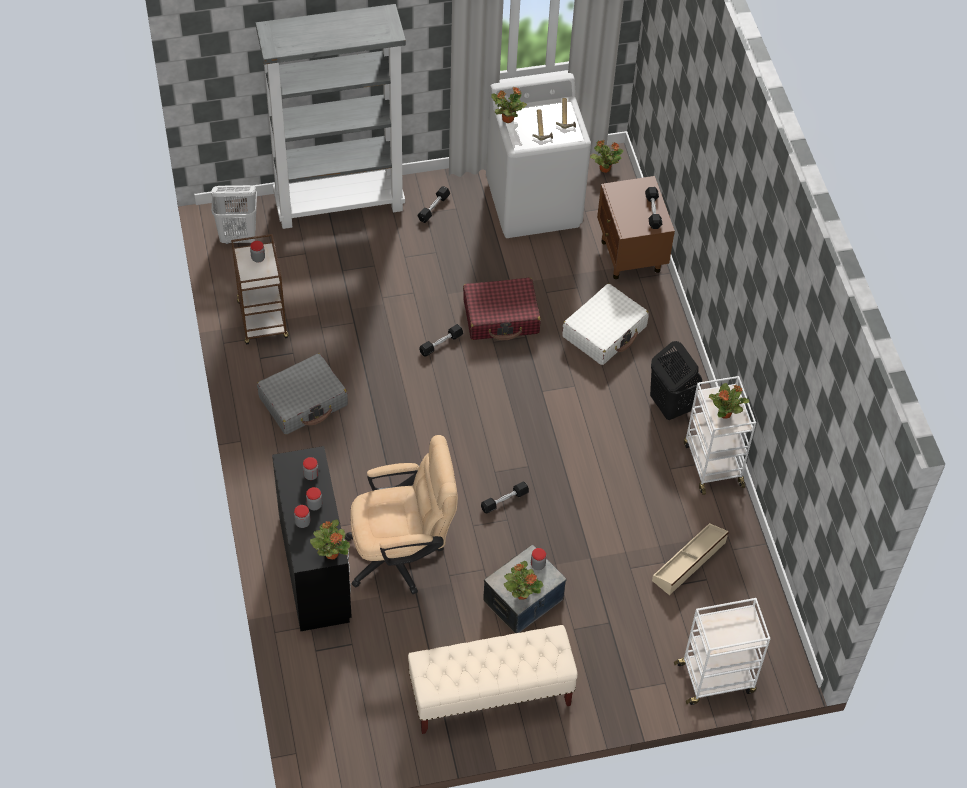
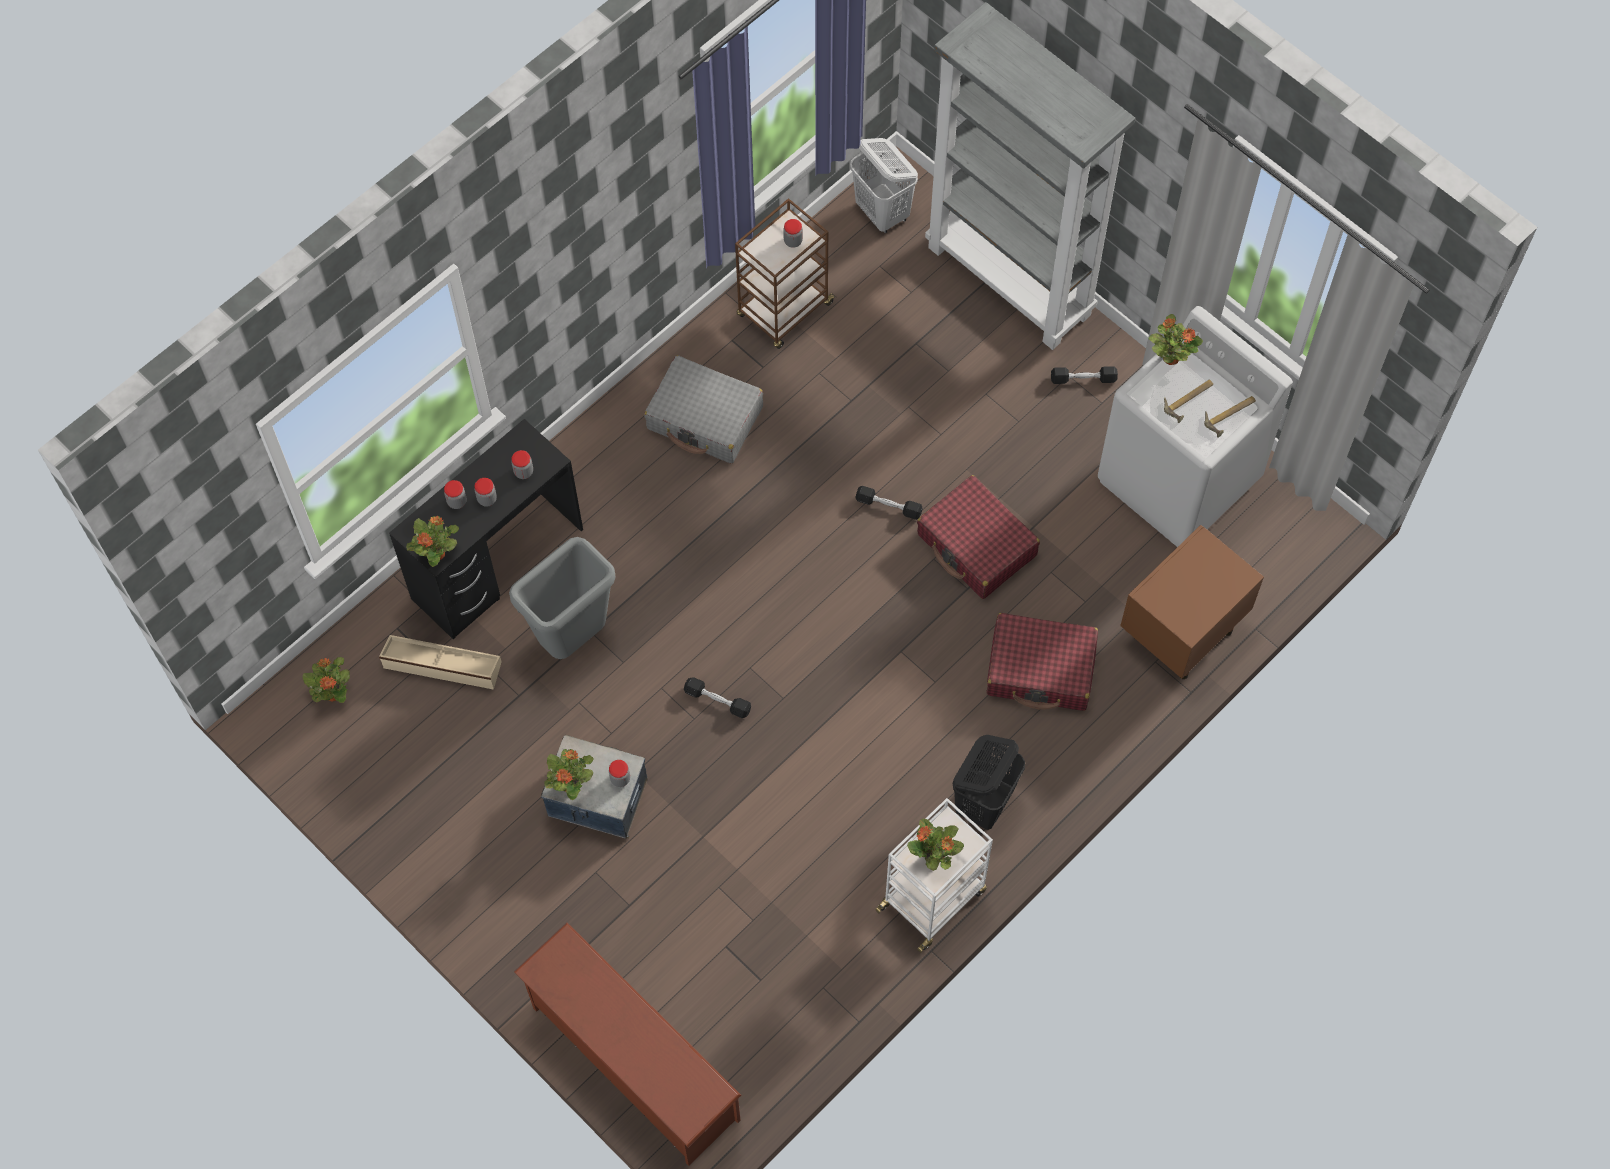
camera: 60 degrees right, 10 degrees up
(402, 554) = (573, 639): beige office chair -> grey trash can
(490, 695) = (454, 833): beige bench -> none
(604, 168) = (1299, 525): potted plant -> potted plant (333, 693)
(604, 332) = (1041, 669): white suitcase -> red suitcase
(653, 211) = (1202, 607): black dumbbell -> none
(689, 562) = (771, 948): beige storage box -> beige storage box (442, 666)
(716, 678) = (632, 1063): white cart -> brown shoe rack

